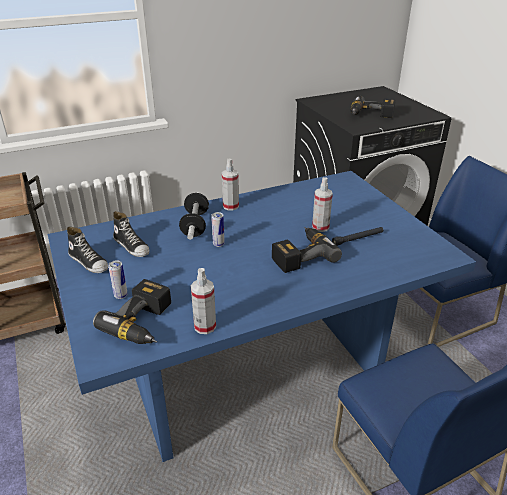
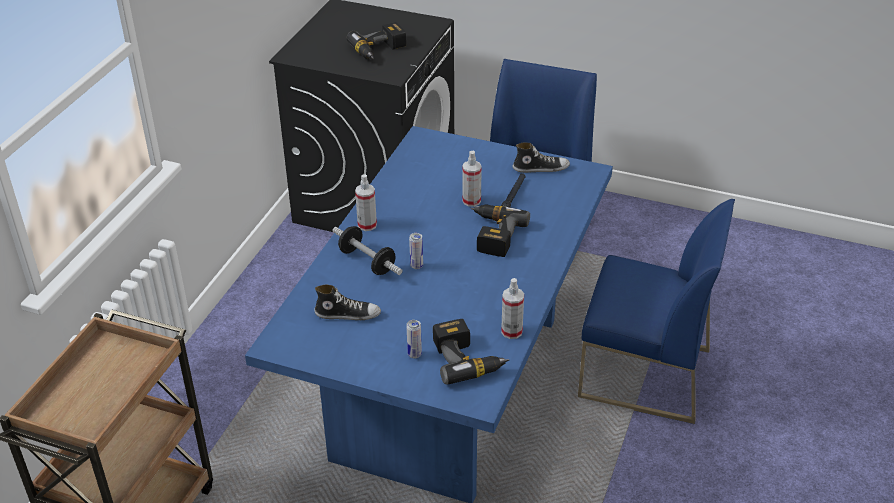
camera: 45 degrees left, 5 degrees up
(89, 262) = (337, 350): shoe -> shoe (540, 168)

